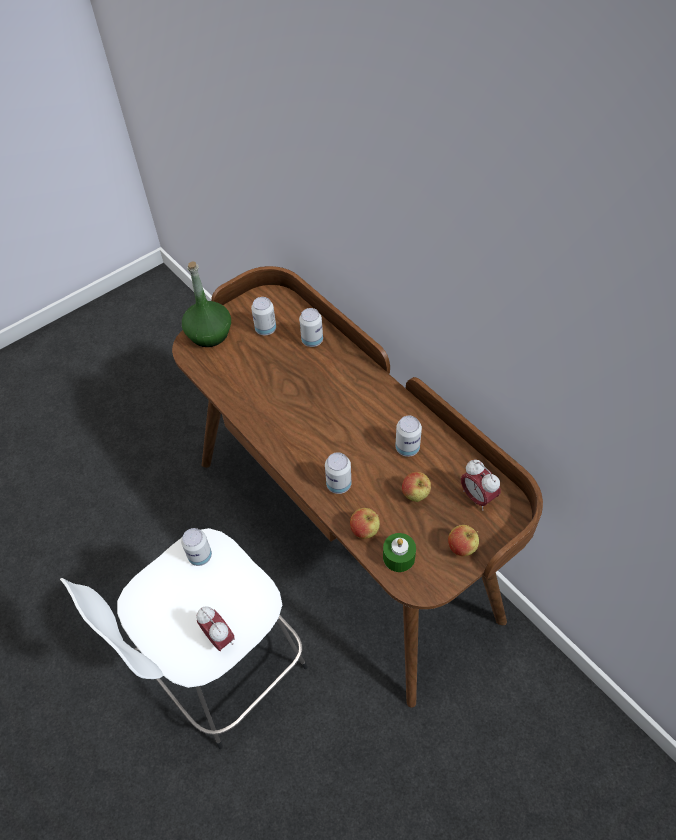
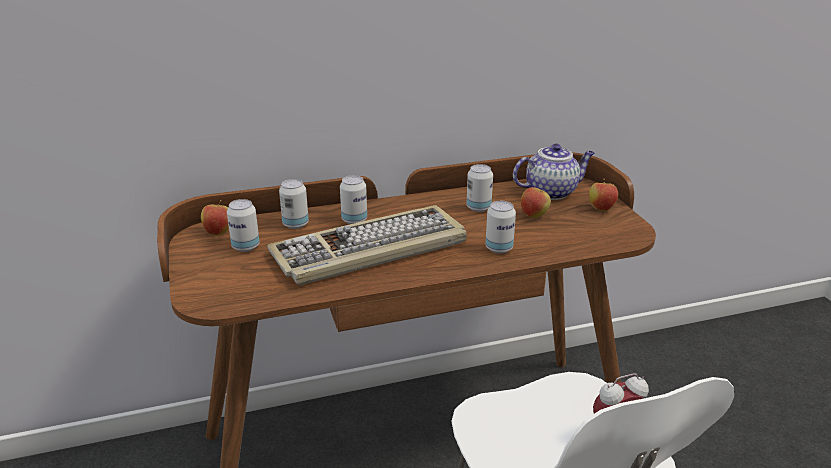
camera: 70 degrees left, 25 degrees down
(200, 556) = (494, 423): can -> can (354, 220)
(209, 334) = (206, 284): green bottle -> none
(295, 401) = (369, 250): none -> keyboard
(365, 531) = (562, 247): apple -> apple (218, 232)
(398, 557) = (599, 237): green candle -> none
(477, 497) = (552, 192): alarm clock -> teapot

